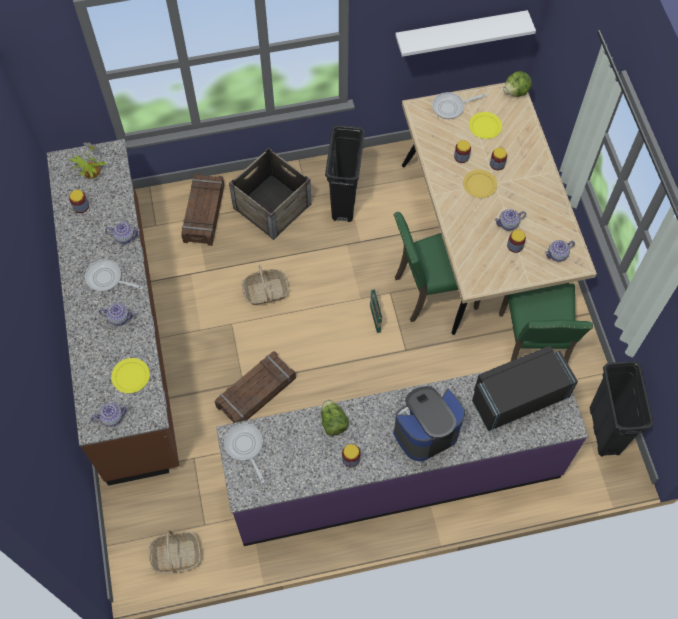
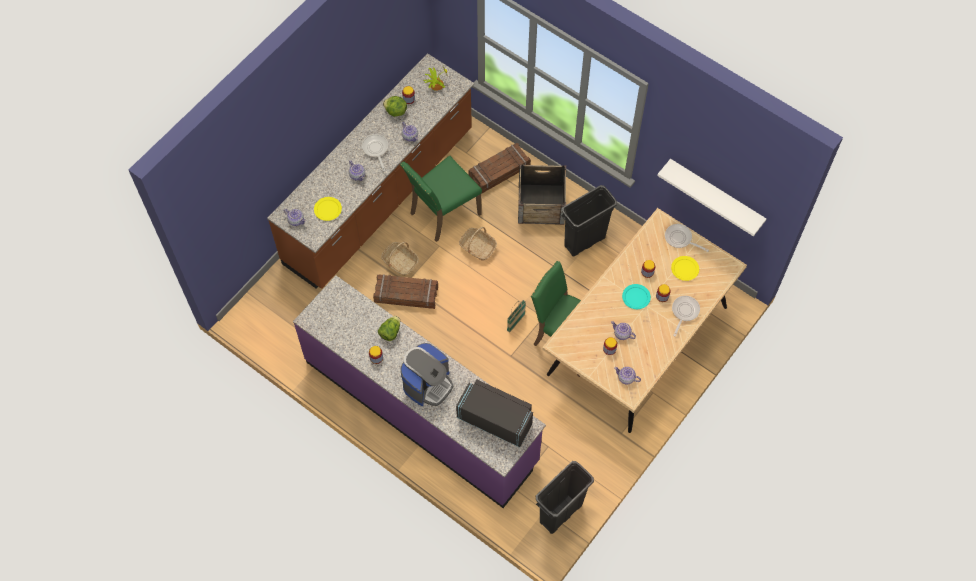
camera: 50 degrees right, 0 degrees up
(176, 555) = (271, 331): basket -> basket (400, 262)
(245, 447) = (336, 299): frying pan -> frying pan (684, 312)
(425, 431) = (428, 384): coffee machine -> coffee machine turned 105 degrees clockwise
(479, 184) = (636, 297): yellow plate -> turquoise plate
(516, 92) = (731, 268): lettuce -> lettuce (395, 111)
(533, 346) = (582, 429): green chair -> green chair (443, 213)

